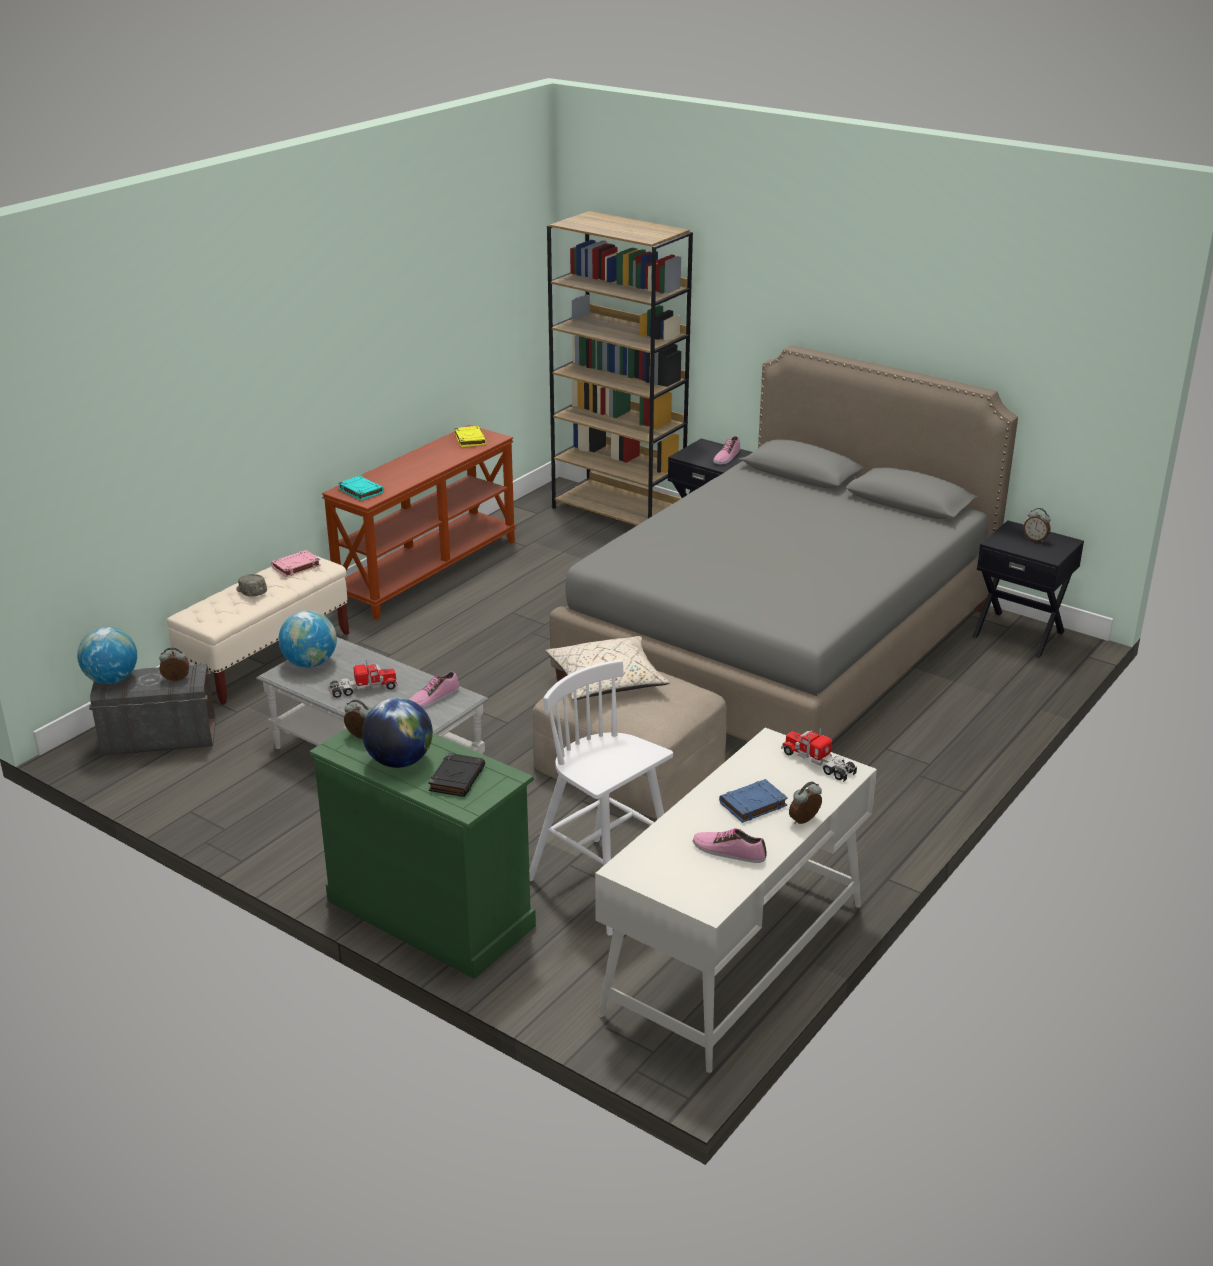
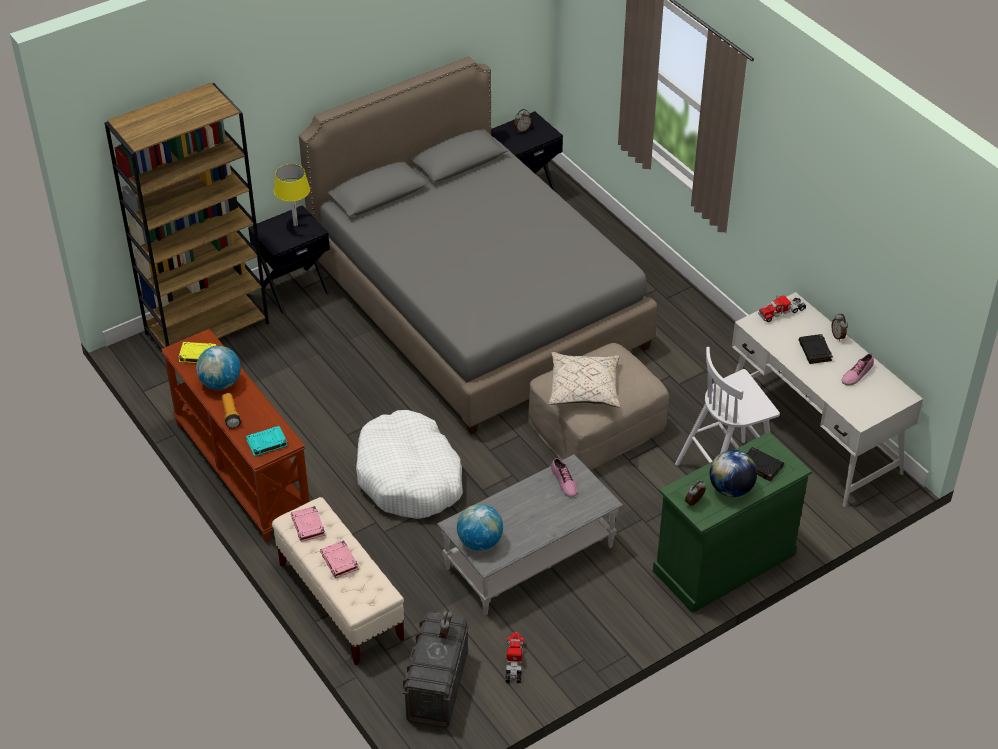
camera: 70 degrees left, 15 degrees up
(111, 679) = (425, 676): globe -> globe (220, 383)
(251, 592) = (340, 561): grey cap -> pink book
(363, 689) = (533, 518): toy truck -> toy truck (514, 661)
(392, 469) = (231, 415): none -> flashlight
(468, 660) = (409, 477): none -> white dog bed
(726, 457) = (295, 224): shoe -> yellow table lamp
(752, 805) = (815, 351): blue book -> black book

